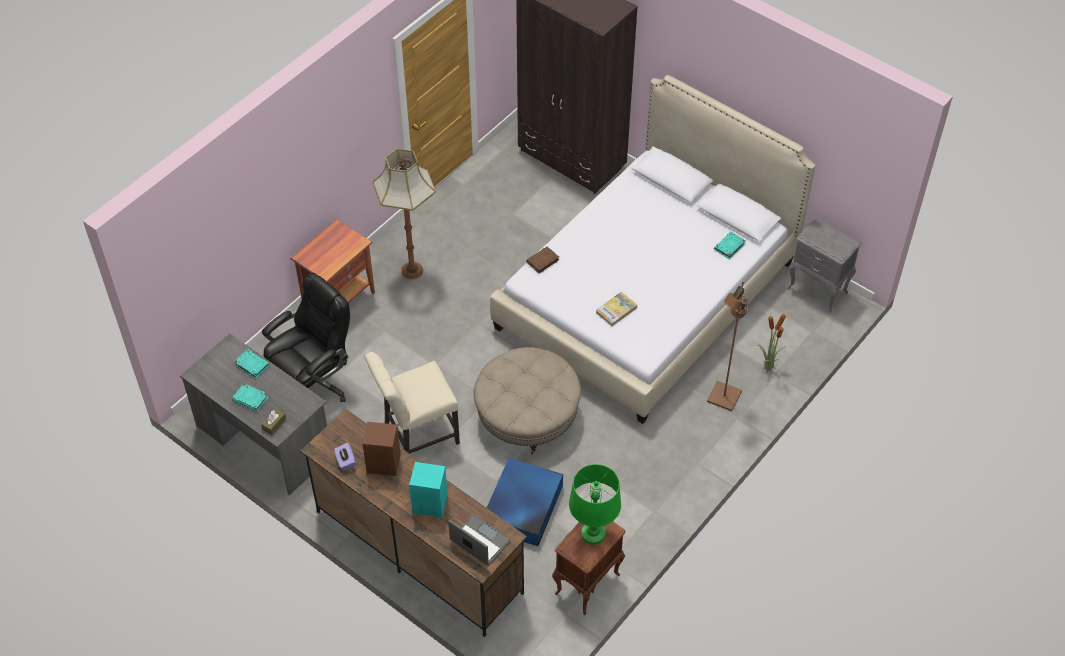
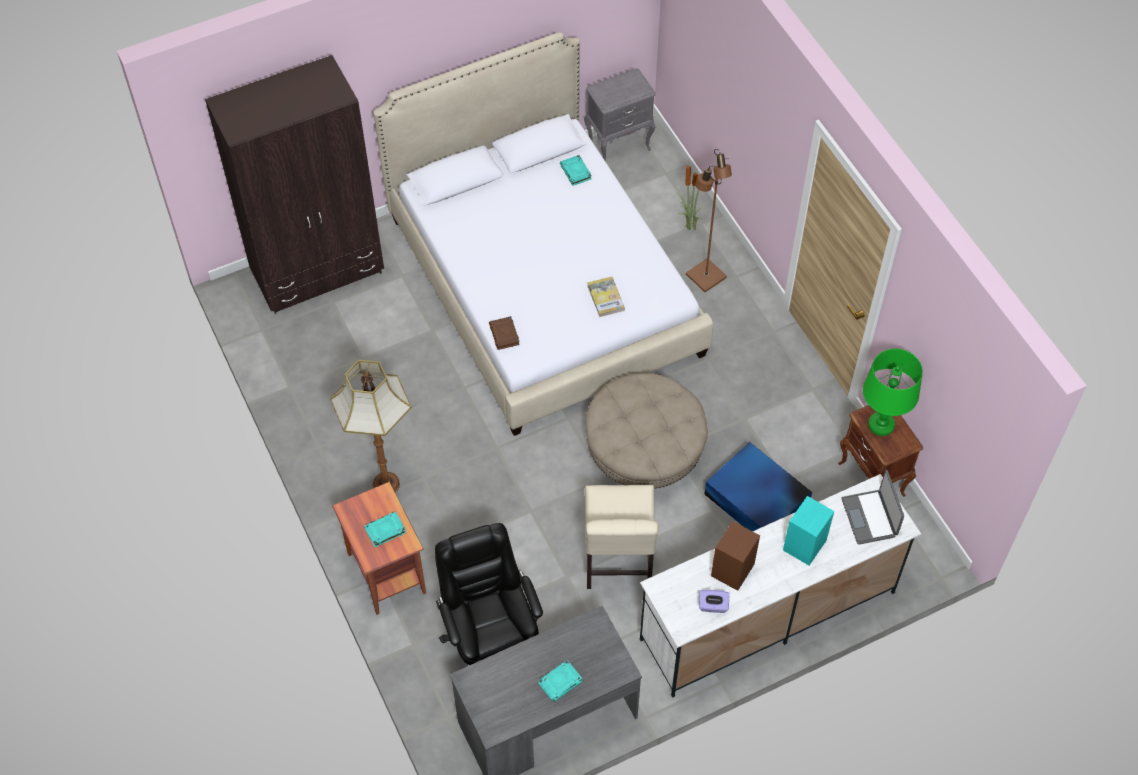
camera: 65 degrees left, 5 degrees up
(251, 365) = (511, 665): turquoise book -> turquoise book (385, 531)
(274, 424) = (609, 669): brown tissue box -> none
(417, 552) = (767, 617): brown dresser -> white dresser
(479, 541) = (870, 517): laptop -> laptop turned 75 degrees counterclockwise

